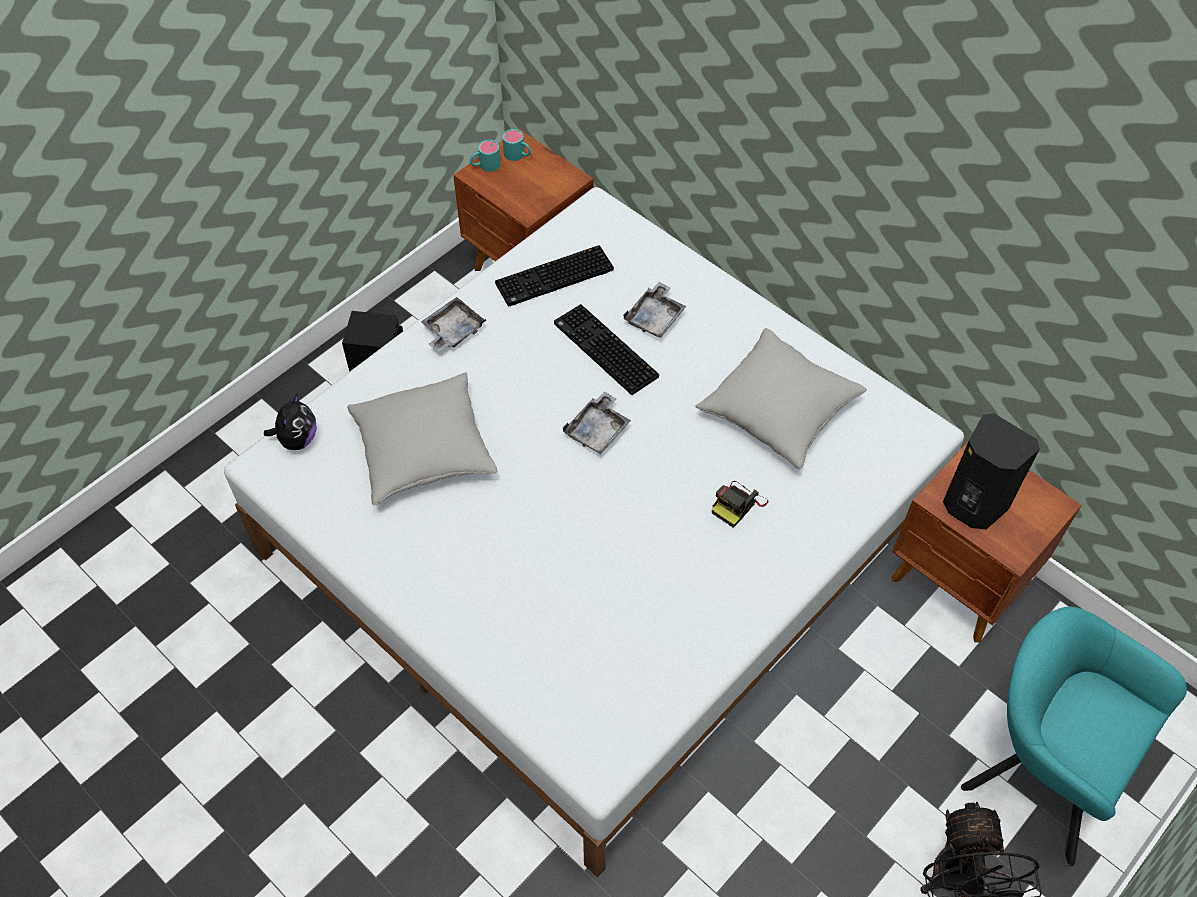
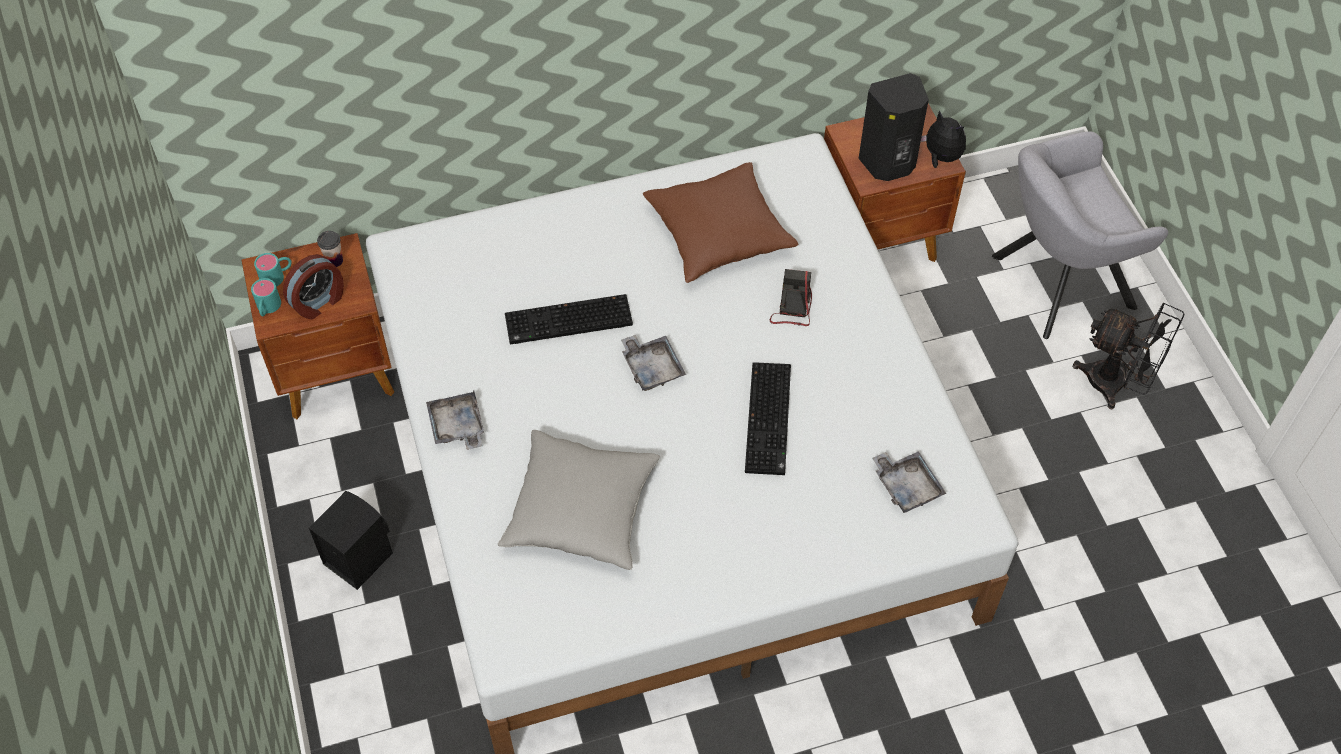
camera: 60 degrees left, 0 degrees up
(297, 439) = (494, 612): plush toy -> plush toy (940, 157)
(512, 190) = (319, 302): none -> alarm clock
(554, 279) = (456, 320): keyboard -> keyboard (770, 420)
(556, 179) = (334, 260): none -> cup
(655, 317) = (559, 267): grey tray -> grey tray (906, 486)
(738, 504) = (792, 308): camera -> camera turned 150 degrees counterclockwise
(779, 410) = (718, 233): grey pillow -> brown pillow
(1038, 768) = (1055, 283): turquoise armchair -> grey armchair

